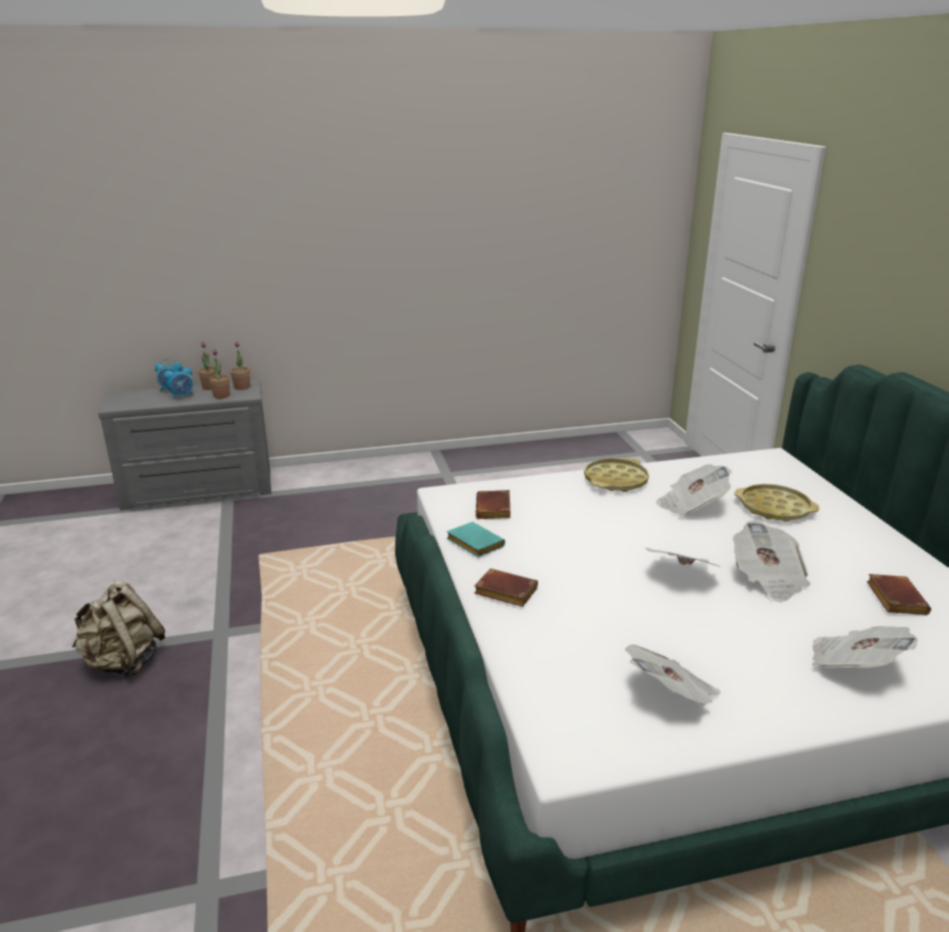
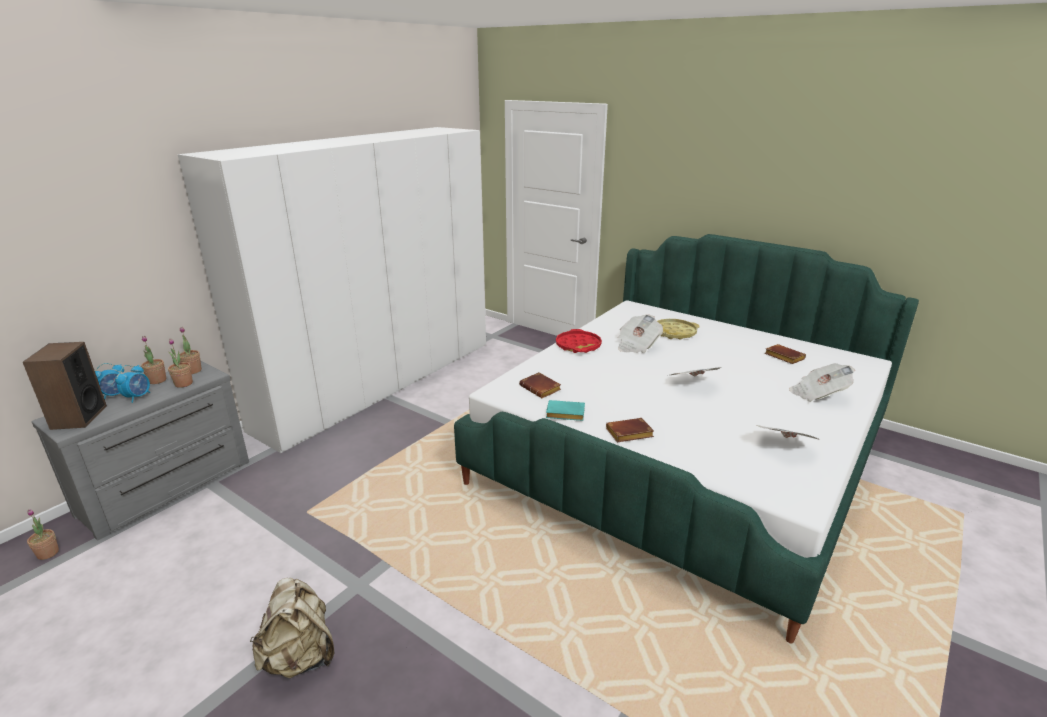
camera: 40 degrees left, 0 degrees up
(88, 506) = (48, 553): none -> potted plant
(131, 399) = (78, 417): none -> speaker
(460, 464) = (381, 383): none -> white wardrobe
(615, 480) = (578, 345): yellow tray -> red tray
(767, 579) = (727, 369): newspaper -> none

